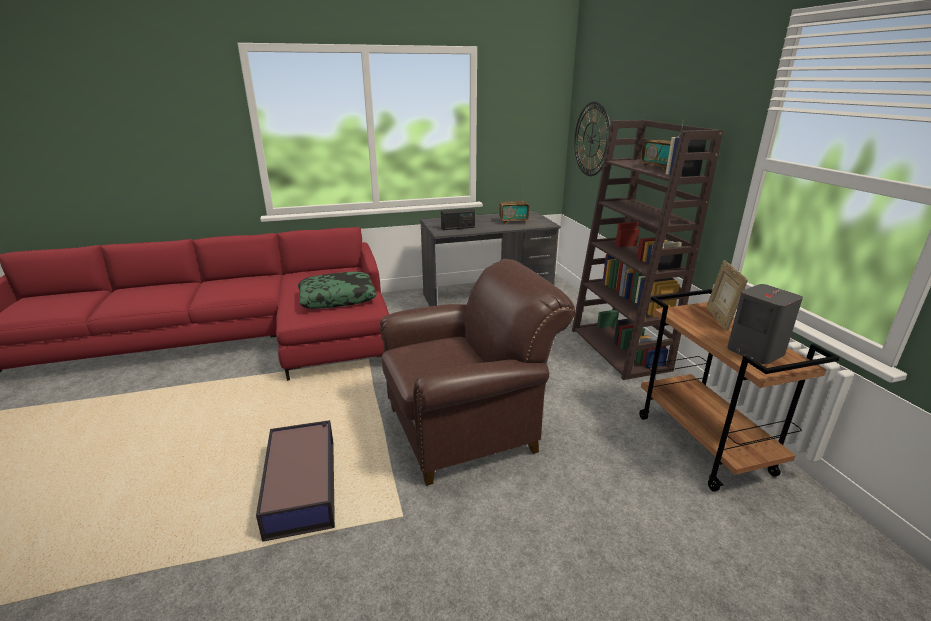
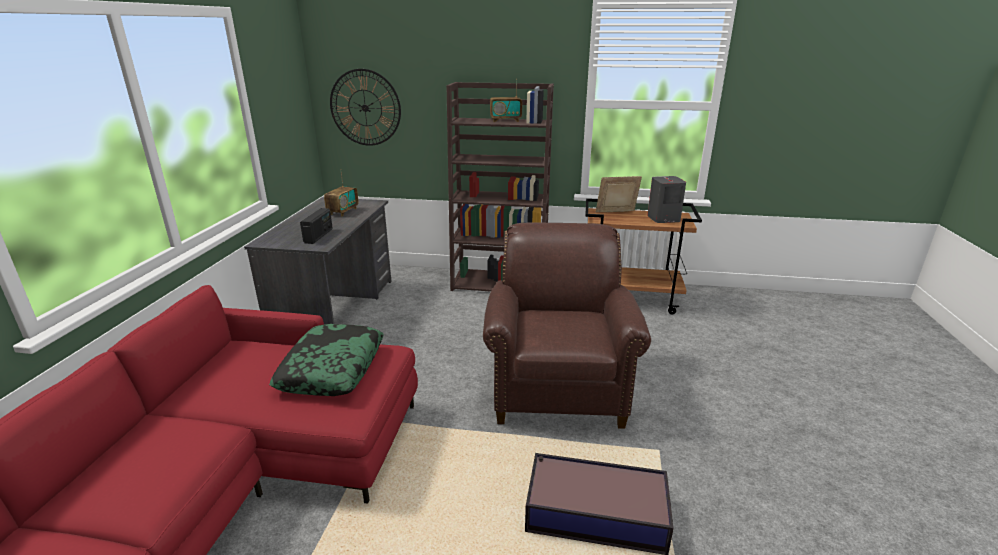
camera: 65 degrees left, 0 degrees up
(719, 319) = (616, 213): picture frame -> picture frame turned 135 degrees clockwise

